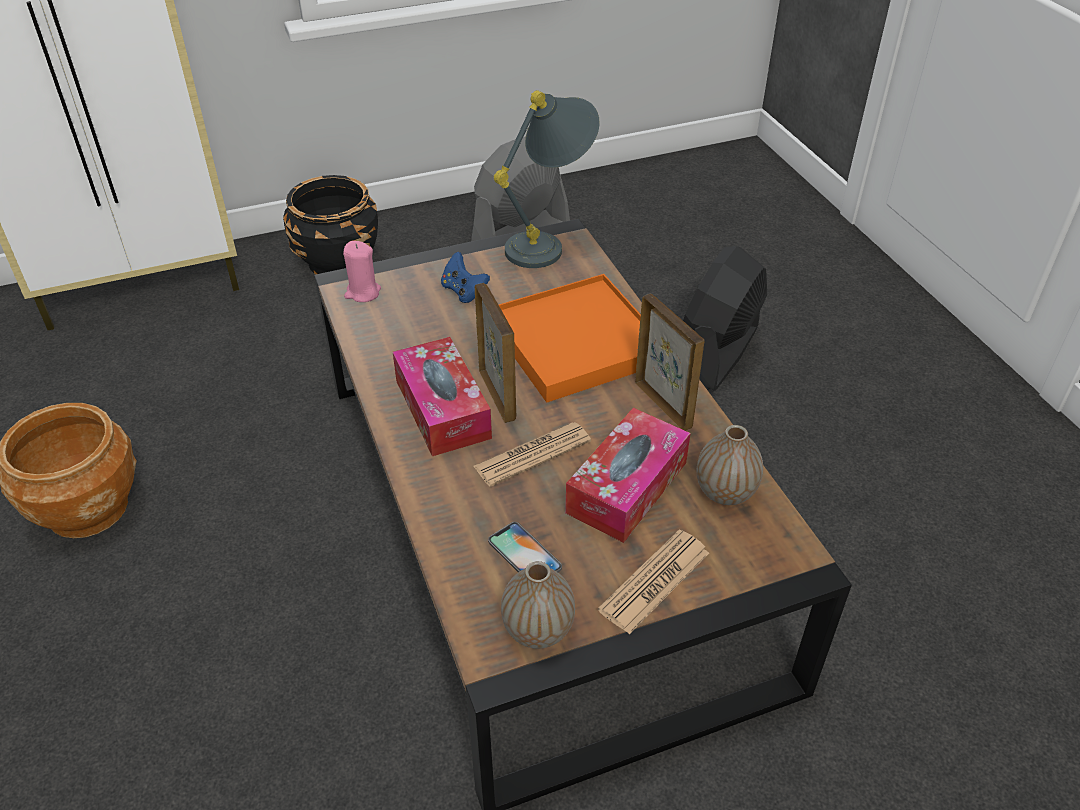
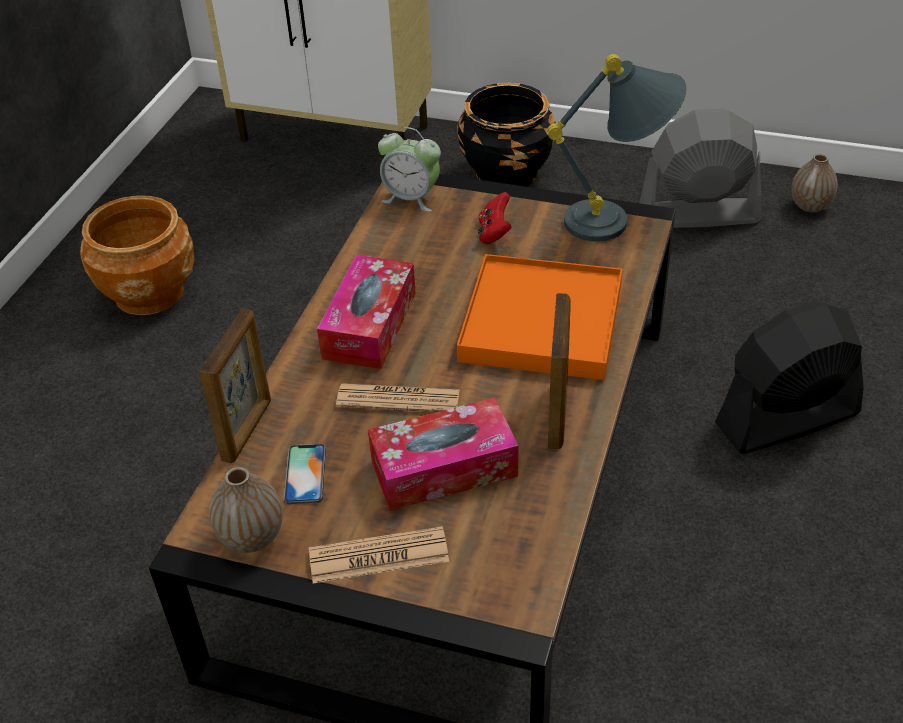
camera: 40 degrees right, 0 degrees up
(362, 293) = (411, 198): pink candle -> alarm clock
(464, 291) = (494, 233): blue game controller -> red game controller
(497, 395) = (425, 335): picture frame -> picture frame (248, 430)
(725, 492) = (523, 520): vase -> vase (810, 206)

